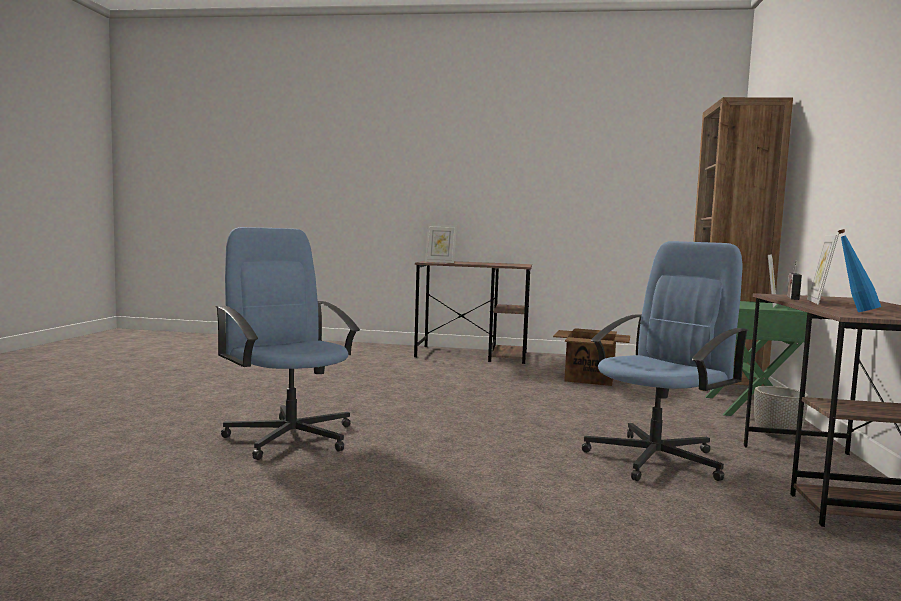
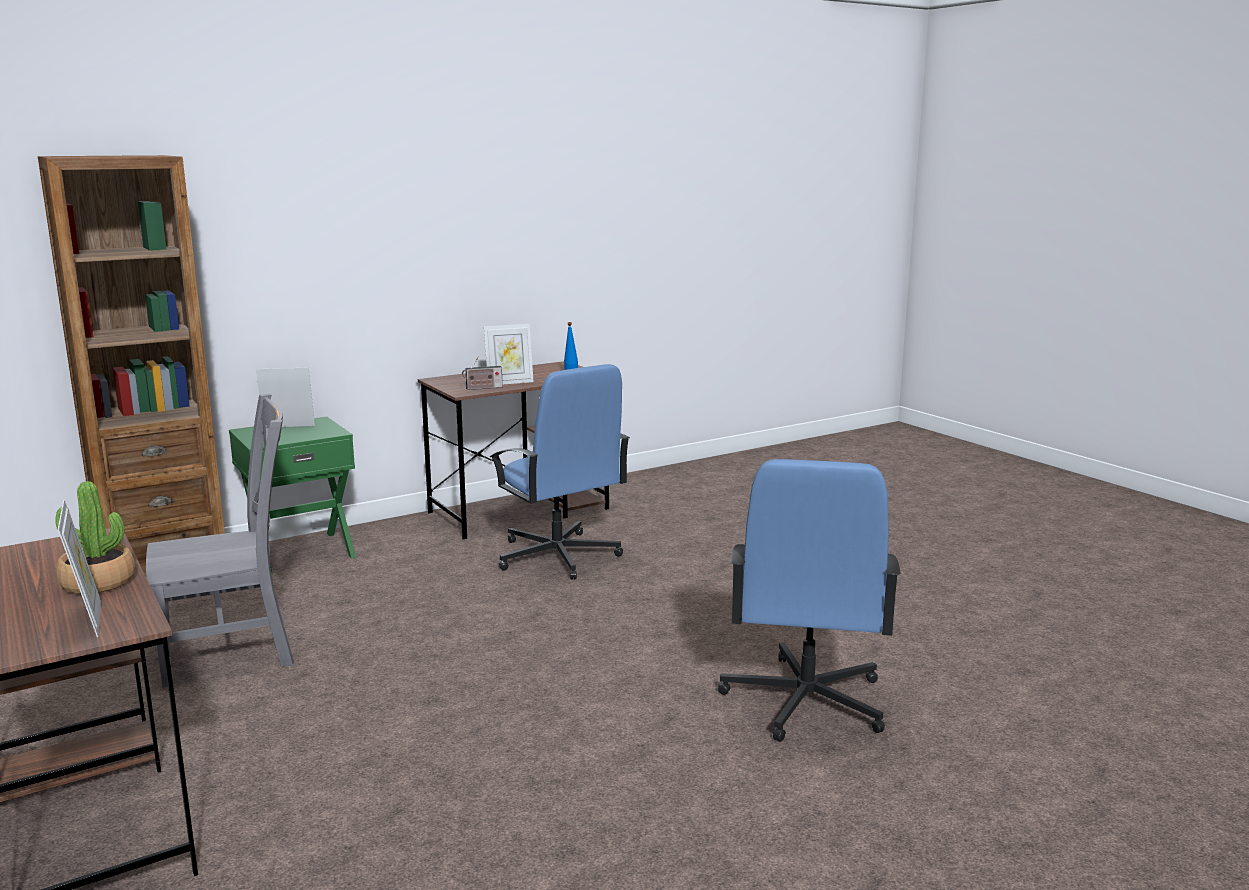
camera: 130 degrees left, 10 degrees up
(471, 263) = (98, 582): none -> potted plant
(589, 379) = (233, 651): cardboard box -> grey chair
(656, 459) = (558, 556): blue office chair -> blue office chair turned 135 degrees counterclockwise
(777, 435) = (404, 533): planter -> none

